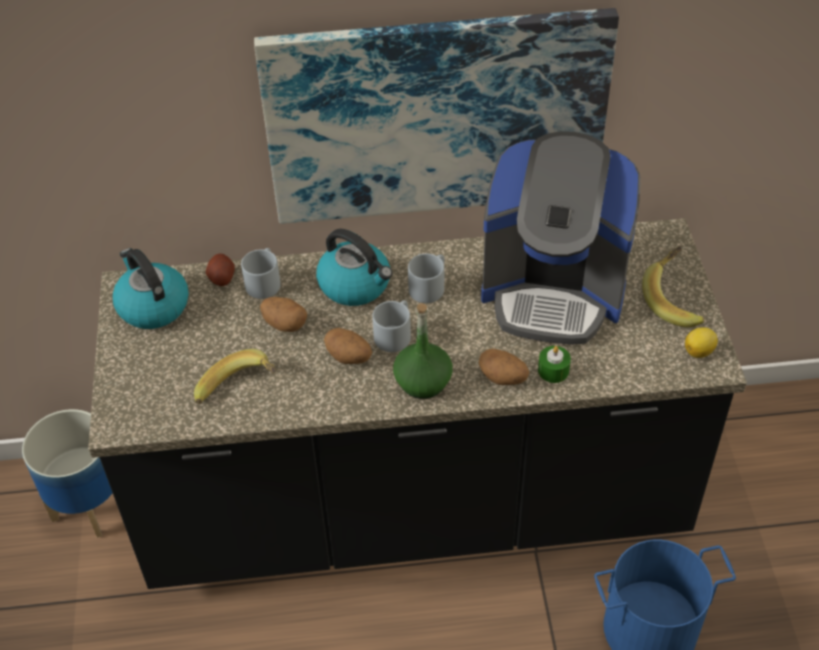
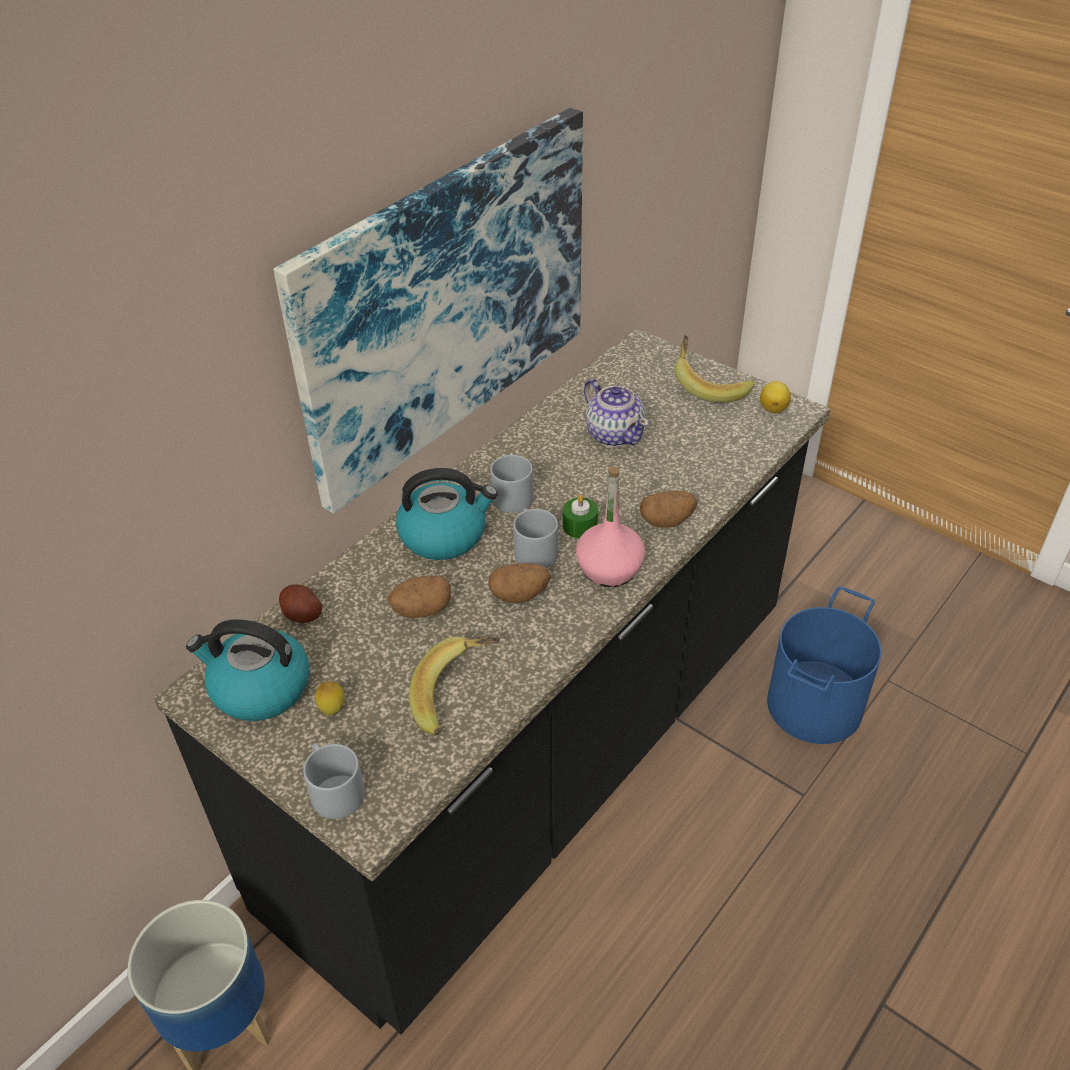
camera: 45 degrees left, 5 degrees down
(171, 347) = (332, 710): none -> lemon
(264, 281) = (350, 588): grey mug -> grey mug (333, 789)
(423, 382) = (609, 569): green bottle -> pink bottle
(553, 290) = (614, 434): coffee machine -> teapot
(553, 370) = (695, 490): green candle -> green candle (580, 526)

